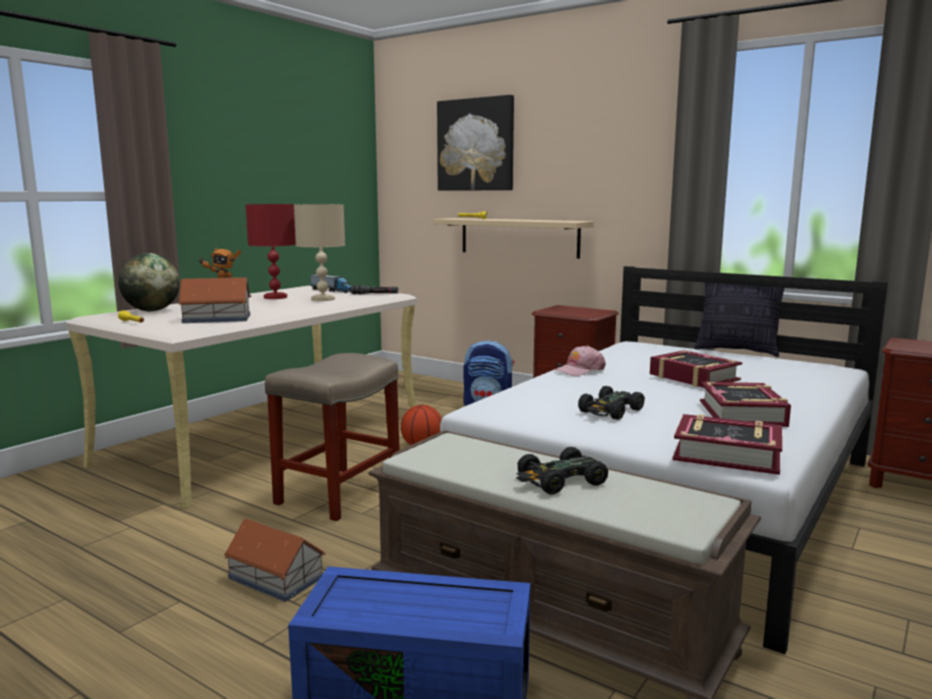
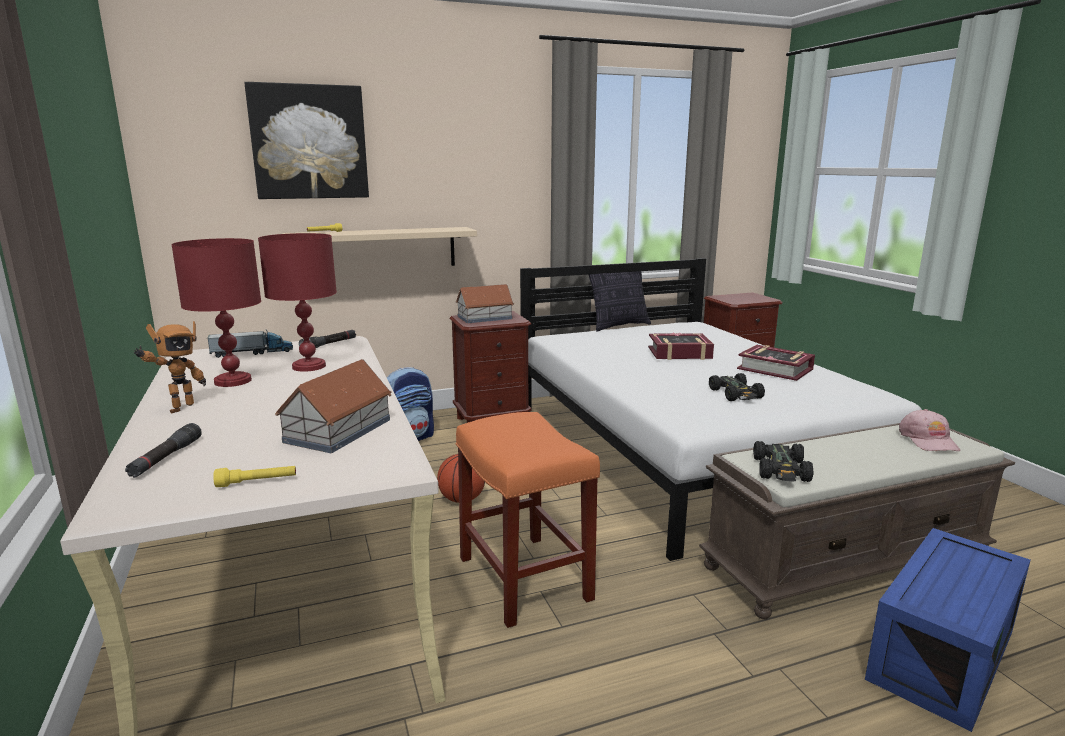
camera: 55 degrees left, 5 degrees up
(151, 311) = (166, 458): globe -> black flashlight
(275, 577) = (695, 673): toy house -> toy house (484, 317)
(322, 299) = (308, 366): beige table lamp -> red table lamp
(338, 493) = (525, 579): beige stool -> orange stool
(560, 481) = (872, 451): black toy car -> black toy car (781, 470)
(580, 370) = (610, 371): pink cap -> pink cap (928, 440)
(727, 454) = (858, 397): book -> none

